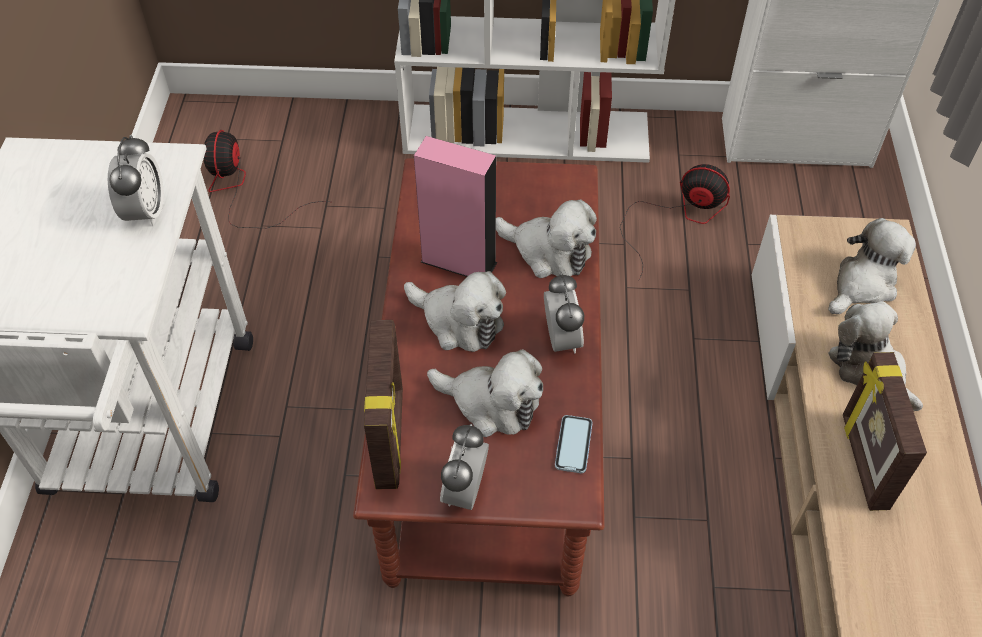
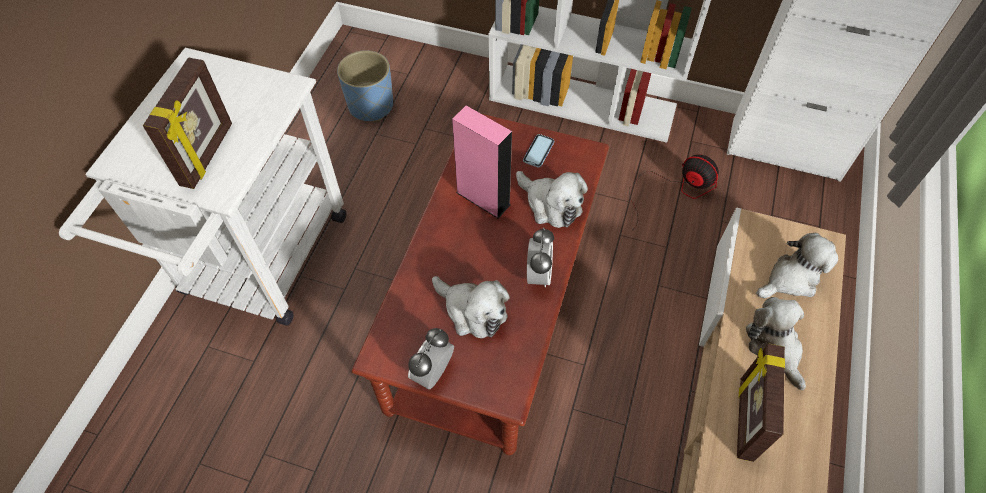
camera: 15 degrees right, 5 degrees up
(146, 212) = (258, 122): alarm clock -> none
(242, 190) = (370, 105): fan -> blue planter
(391, 438) = (394, 320): picture frame -> picture frame (208, 155)
(458, 322) = (469, 244): plush toy -> none
(573, 445) = (521, 357): phone -> phone (538, 151)

